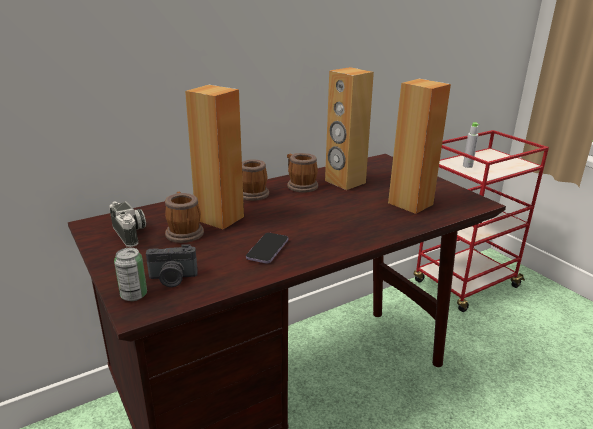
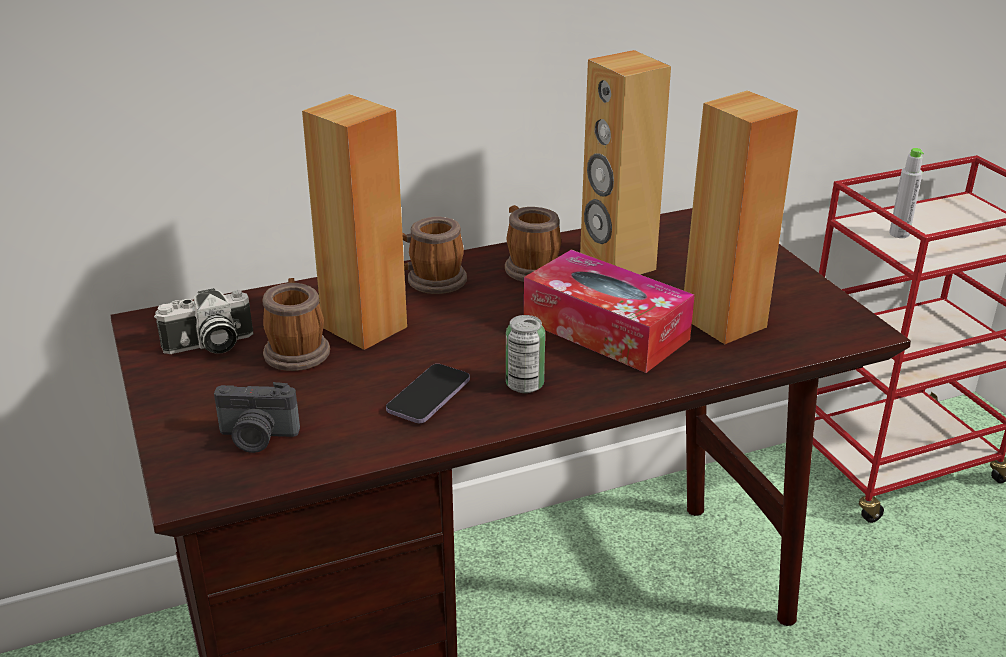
camera: 10 degrees right, 5 degrees up
(131, 233) = (209, 346): camera -> camera turned 90 degrees clockwise
(134, 295) = (190, 461): can -> can (524, 385)
(351, 211) = (605, 330): none -> tissue box

